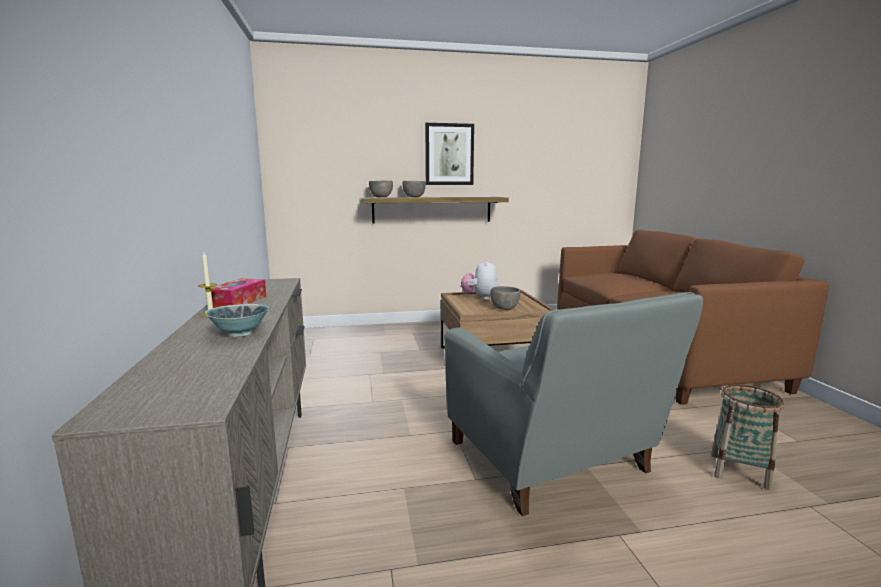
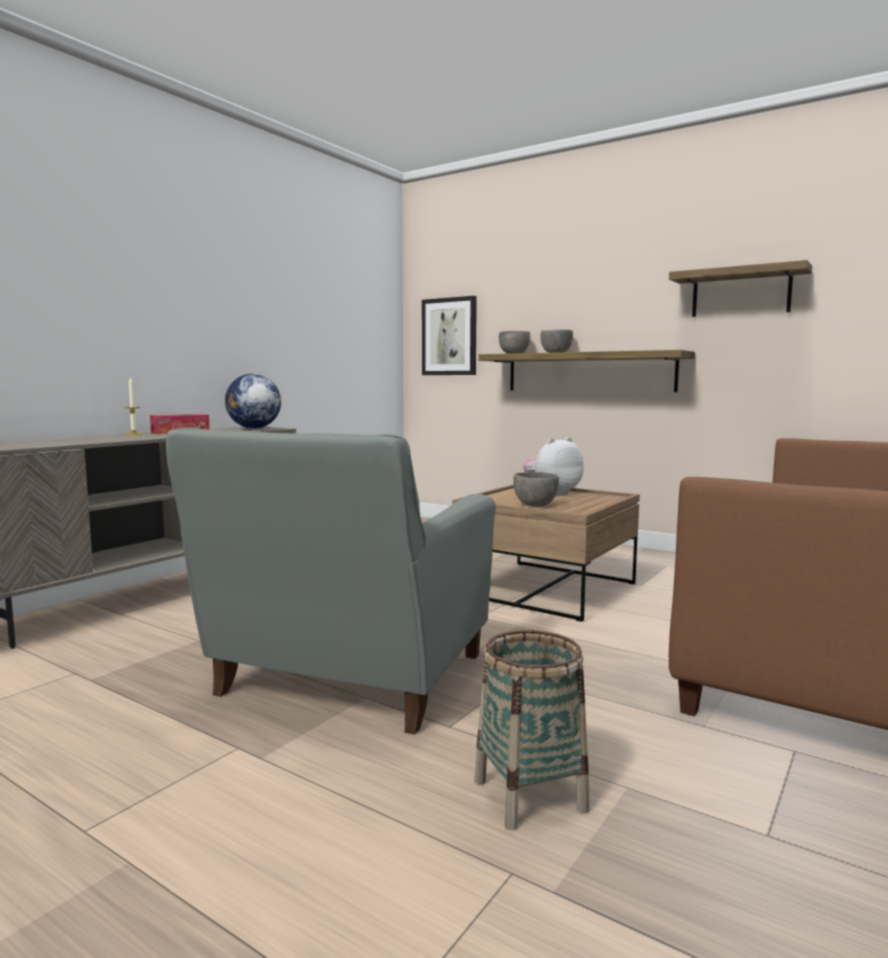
camera: 45 degrees right, 5 degrees down
(240, 334) = (88, 441): bowl -> none
(267, 284) = (253, 428): none -> globe
(449, 154) = (616, 290): picture -> picture (449, 336)
(523, 162) = (741, 292): none -> shelf

